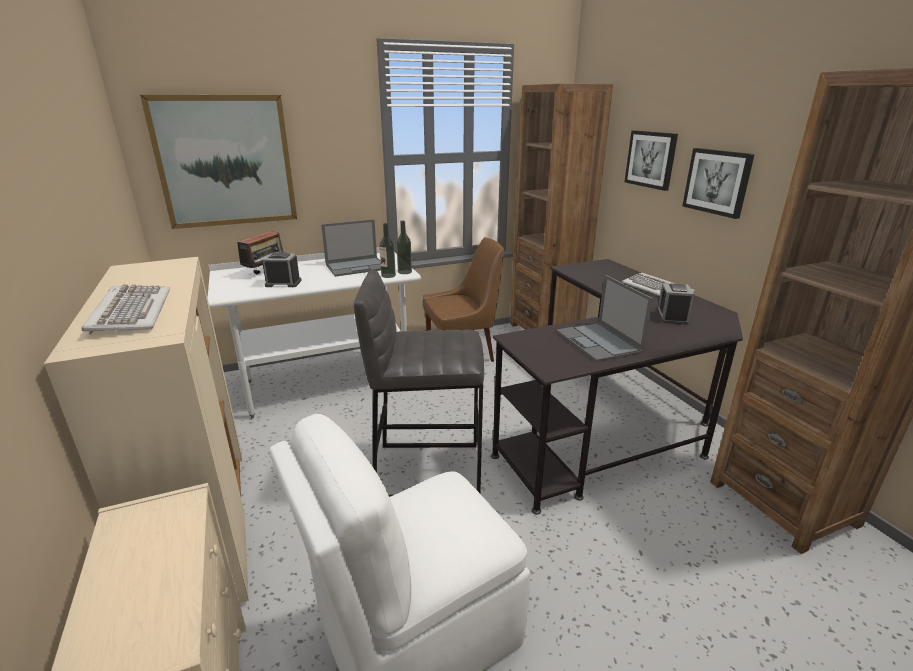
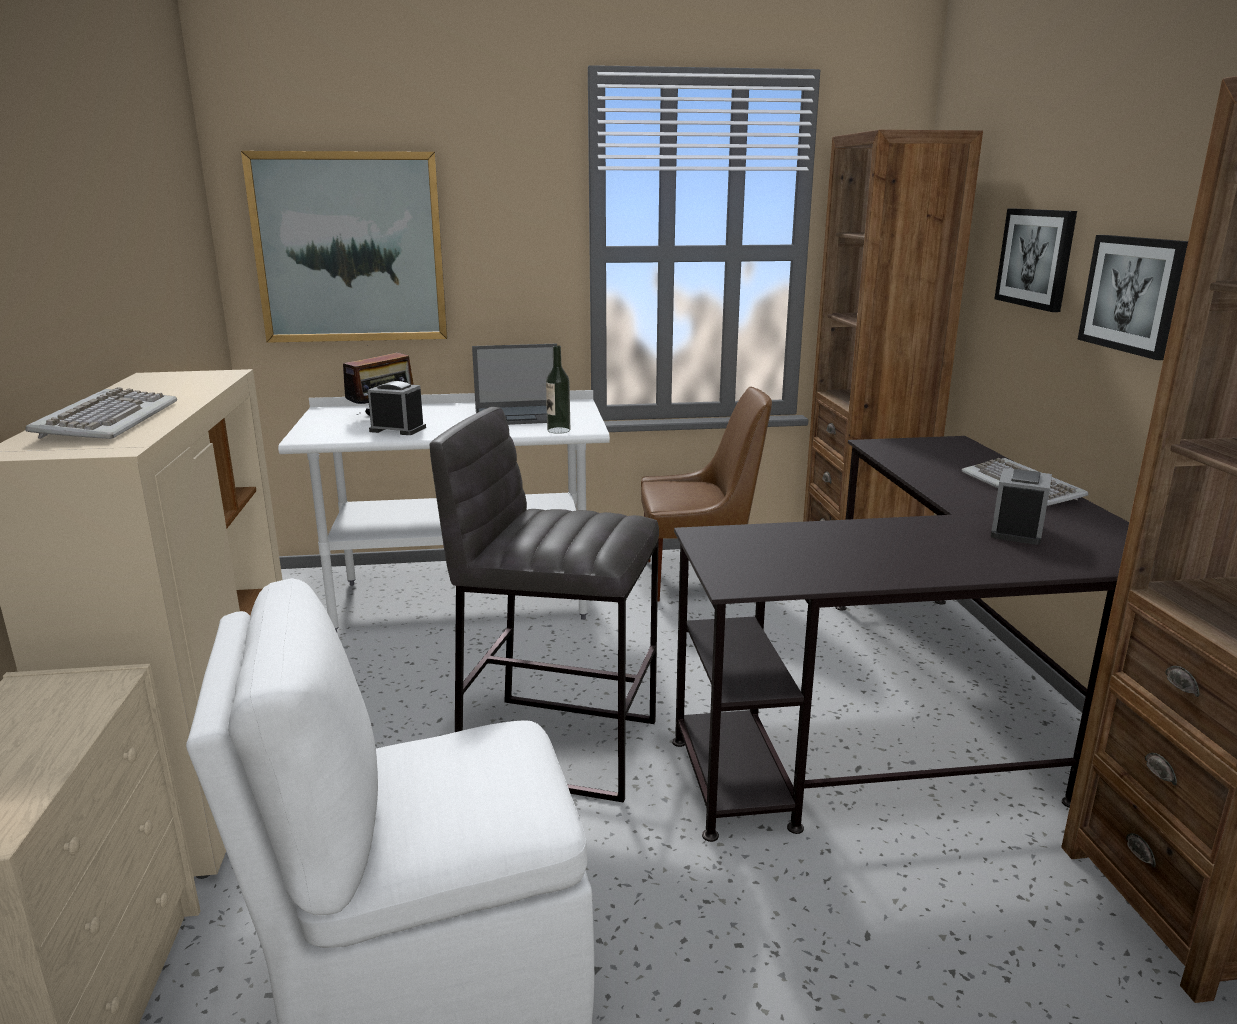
camera: 15 degrees right, 5 degrees down
(405, 272) = (588, 427): bottle -> none
(599, 342) = (849, 554): laptop -> none

